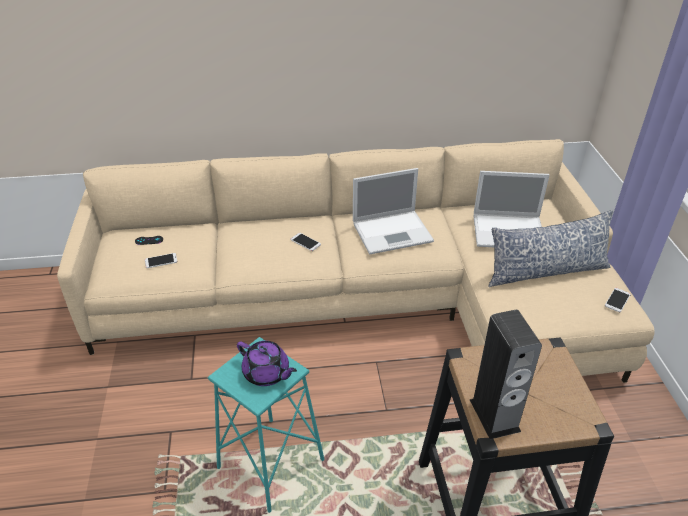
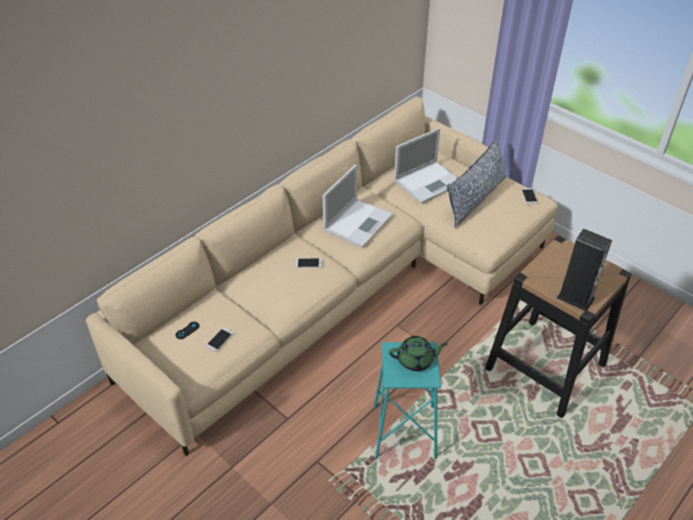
camera: 40 degrees left, 5 degrees up
(267, 373) = (416, 360): purple teapot -> green teapot

